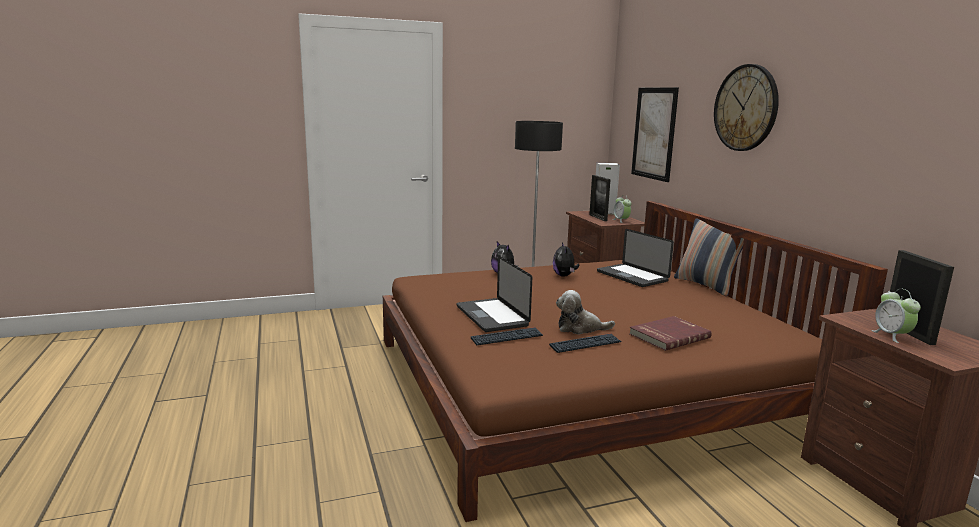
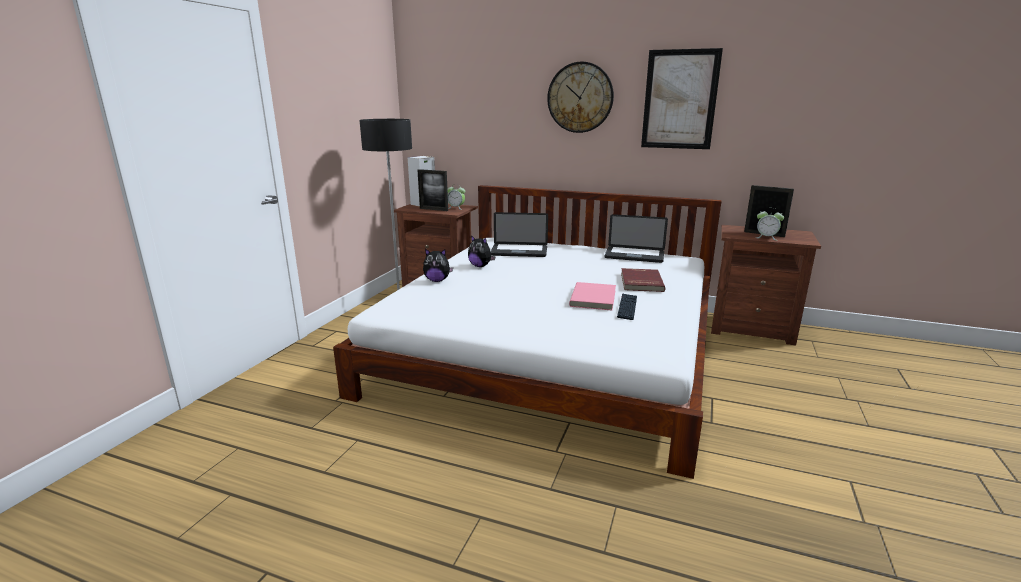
camera: 50 degrees left, 5 degrees up
(492, 316) = (528, 315): laptop -> laptop (634, 256)
(507, 337) = (581, 325): keyboard -> none
(580, 328) = (594, 298): plush toy -> pink book
(583, 382) = (552, 348): brown bed -> white bed
(654, 133) = (469, 124): picture -> picture (680, 100)
(706, 285) = (568, 243): pillow -> none

